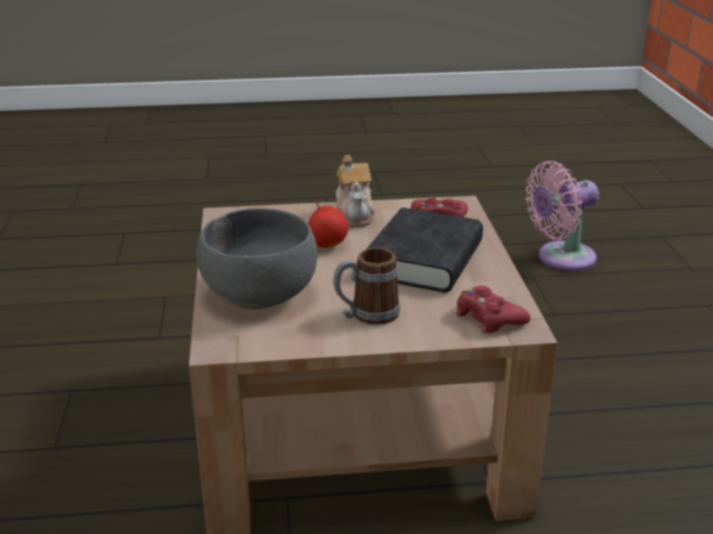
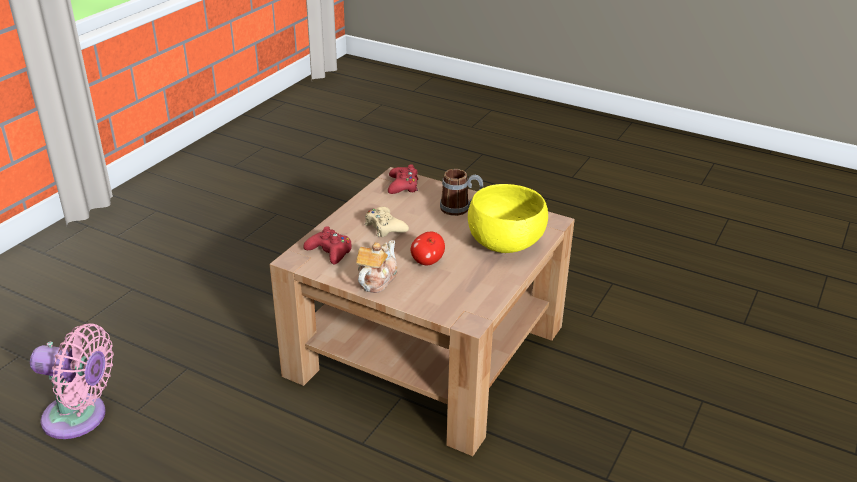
camera: 145 degrees left, 5 degrees up
(259, 294) = (505, 243): grey bowl -> yellow bowl
(424, 260) = (384, 227): black book -> beige game controller

